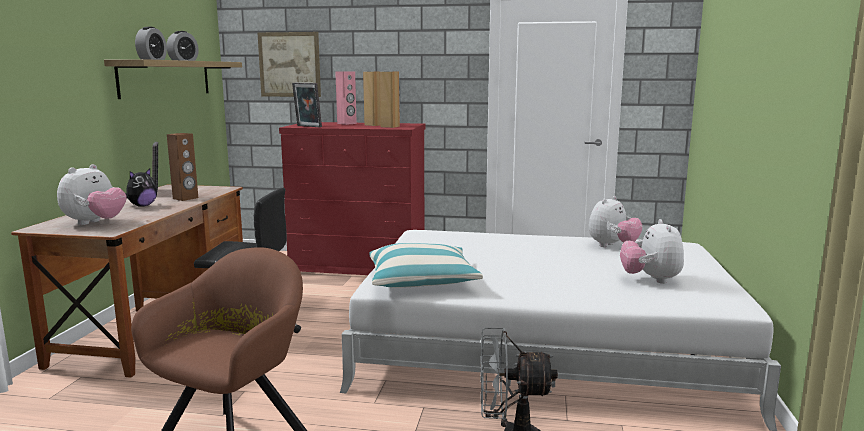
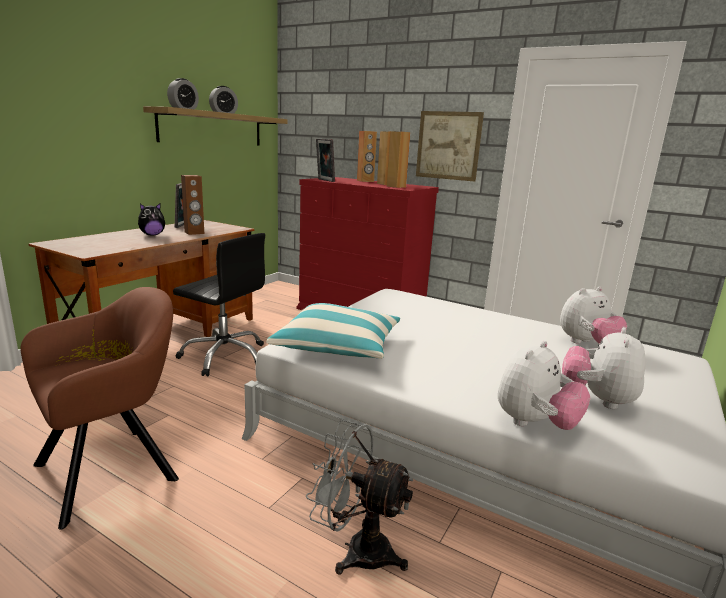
camera: 20 degrees right, 5 degrees up
(95, 223) = (93, 244): plush toy -> plush toy (535, 424)
(289, 64) = (328, 123): picture -> picture (448, 145)
(347, 123) = (365, 181): pink speaker -> brown speaker

